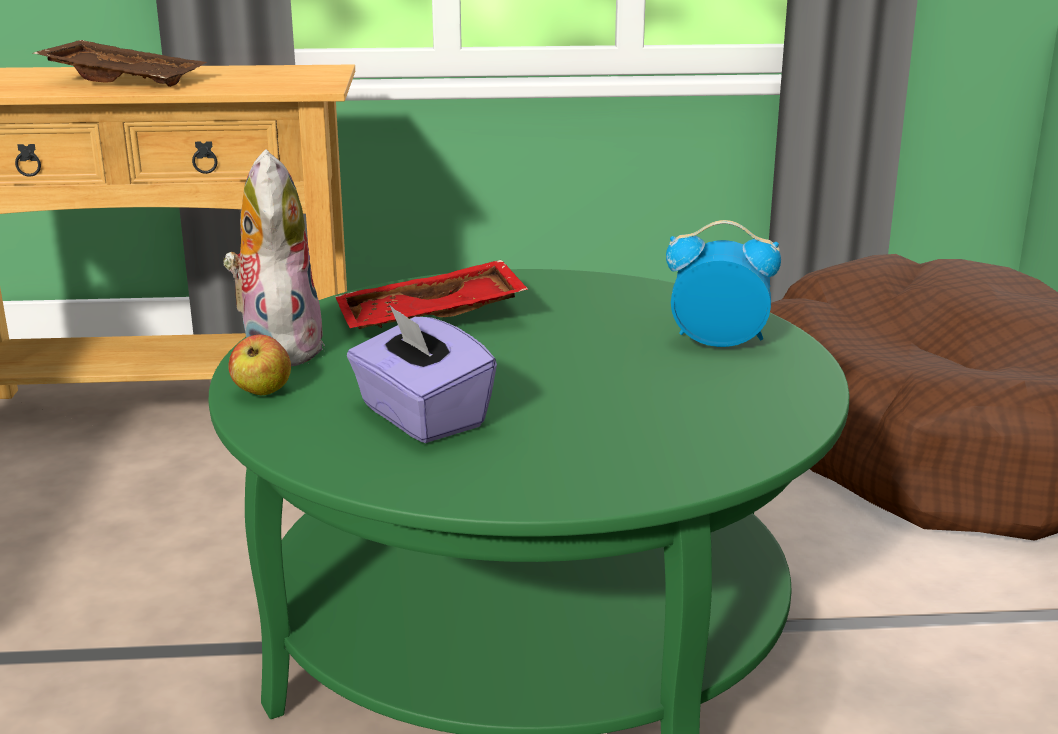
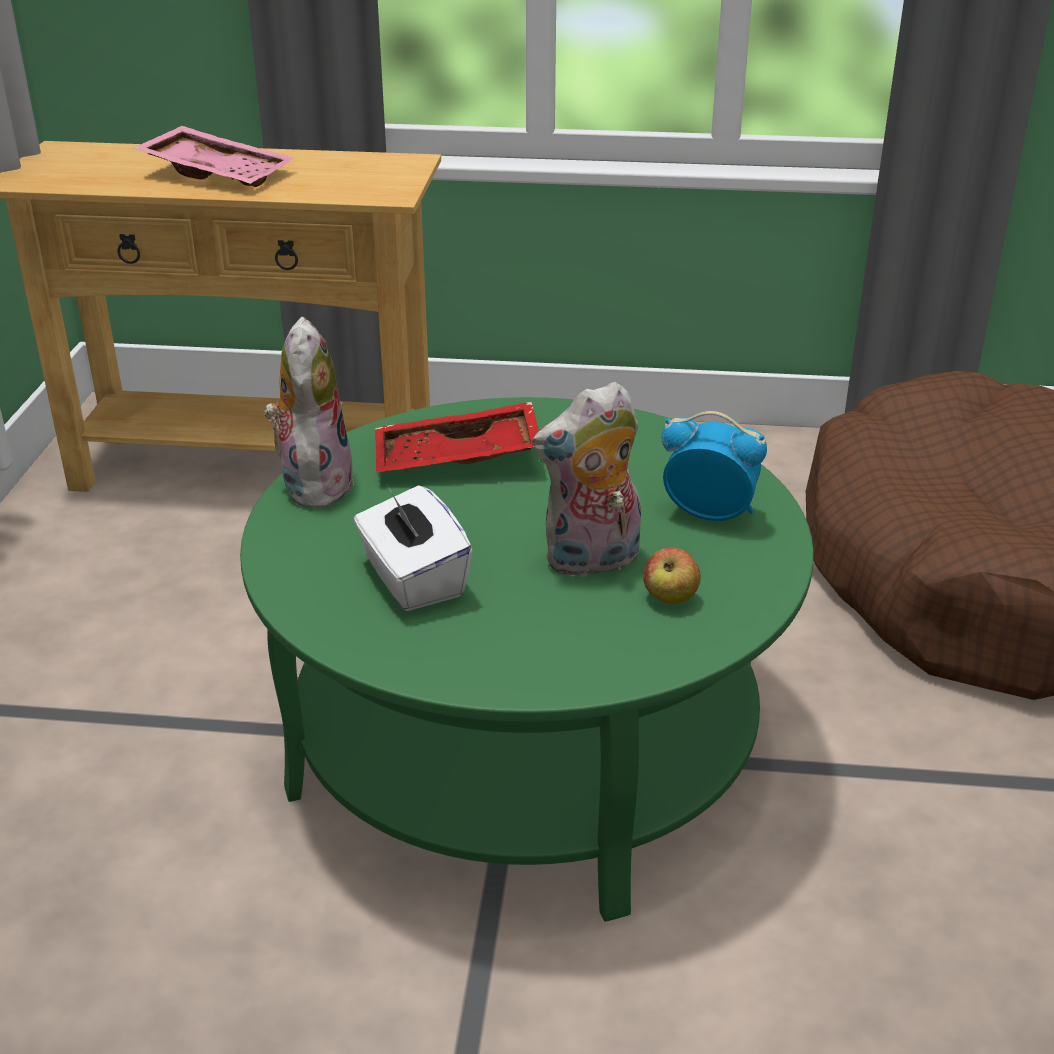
camera: 10 degrees right, 10 degrees up
(126, 80) = (219, 173): brown tray -> pink tray
(262, 392) = (287, 536): apple -> apple (670, 598)
(420, 417) = (413, 580): purple tissue box -> white tissue box
(613, 388) = (592, 562): none -> plush toy

